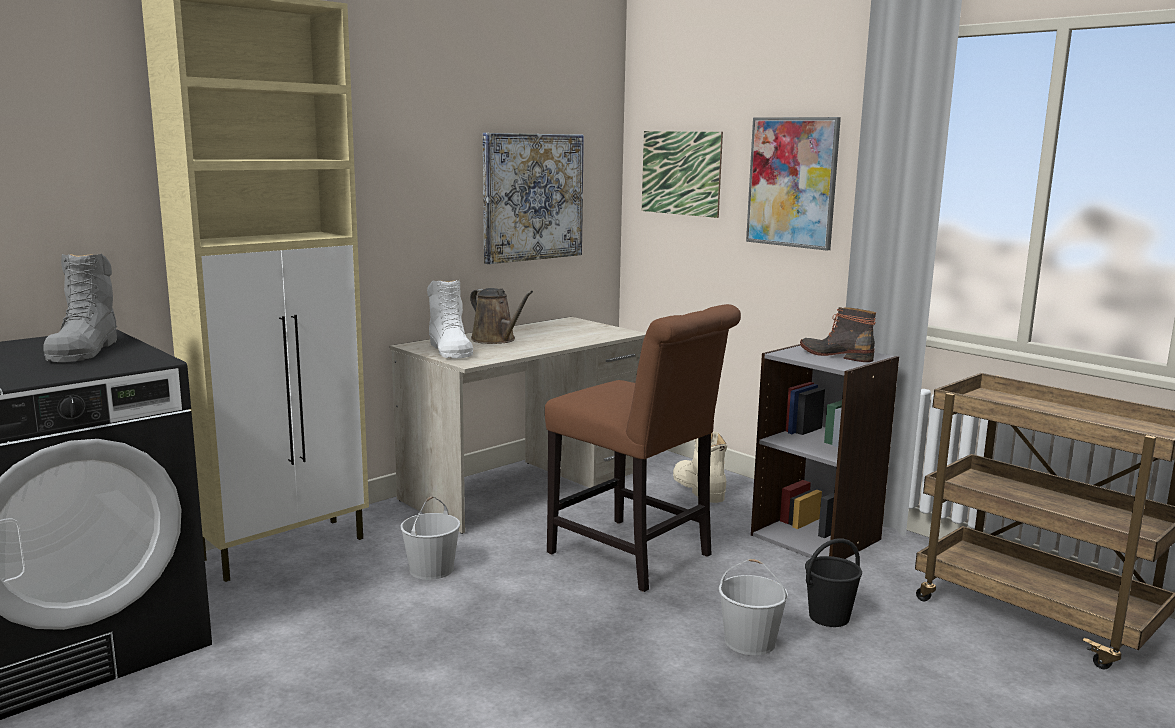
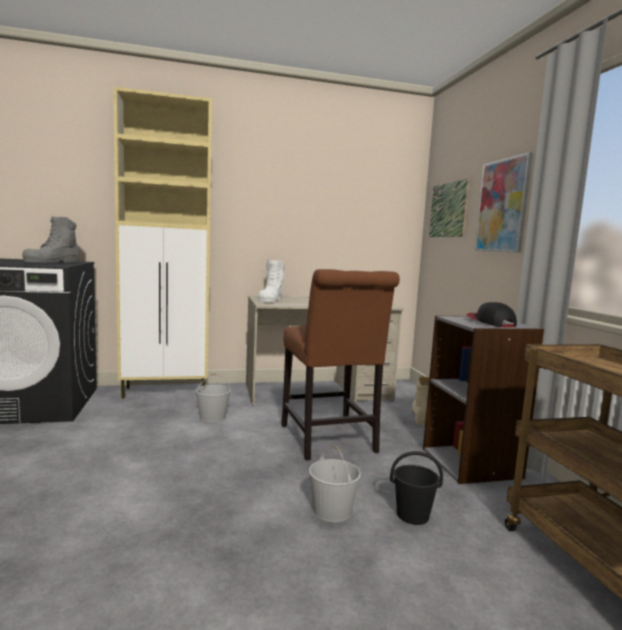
camera: 30 degrees right, 5 degrees down
(496, 340) = (306, 300): brown watering can -> none
(532, 197) = (353, 223): picture -> none
(836, 355) = (490, 322): boot -> cap

